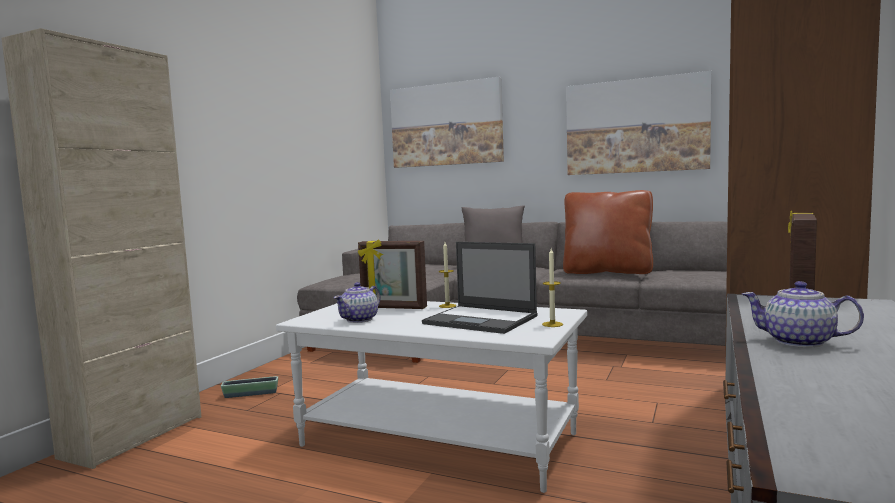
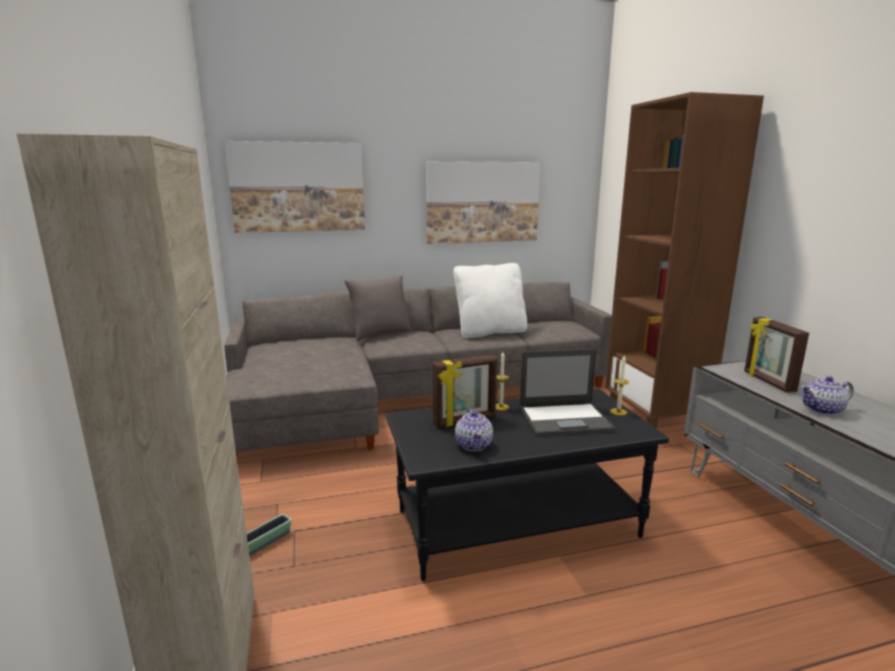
camera: 40 degrees left, 10 degrees up
(440, 439) = (516, 522): white coffee table -> black coffee table
(607, 272) = (490, 332): brown pillow -> white pillow

